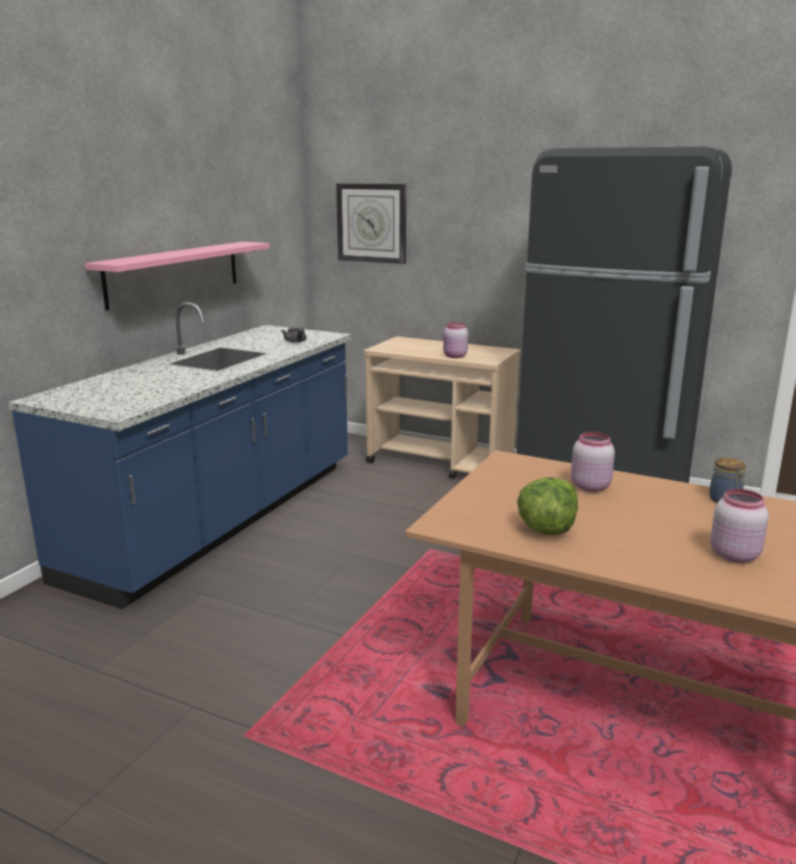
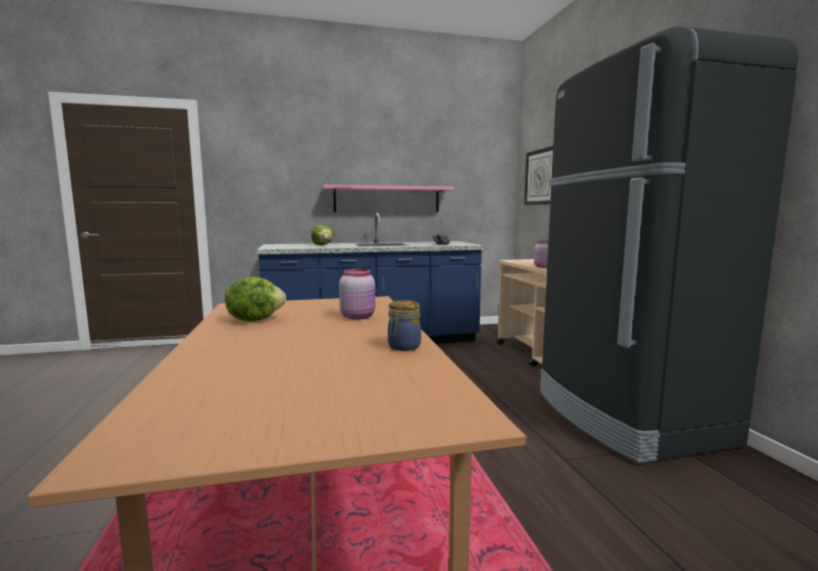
camera: 50 degrees right, 10 degrees down
(147, 381) = (323, 245): none -> lettuce
(733, 554) = (267, 362): pink jar -> none

